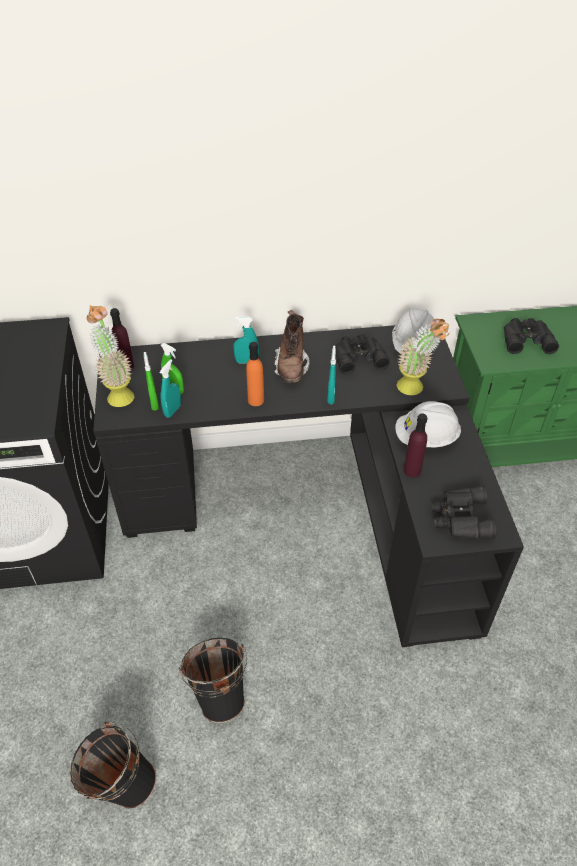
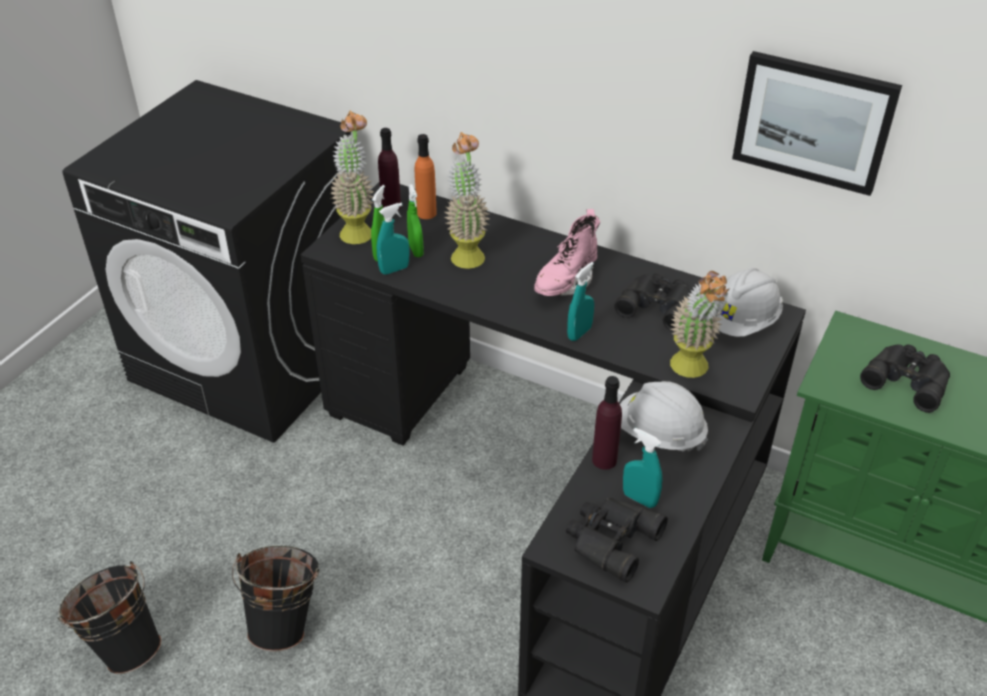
camera: 35 degrees right, 5 degrees down
(210, 376) = (467, 252): none -> potted plant
(246, 362) = (521, 255): turquoise spray bottle -> turquoise spray bottle (639, 499)
(256, 400) = (491, 298): orange bottle -> orange bottle (426, 213)
(291, 367) = (565, 282): brown boot -> pink boot
(432, 198) = (813, 121): none -> picture

